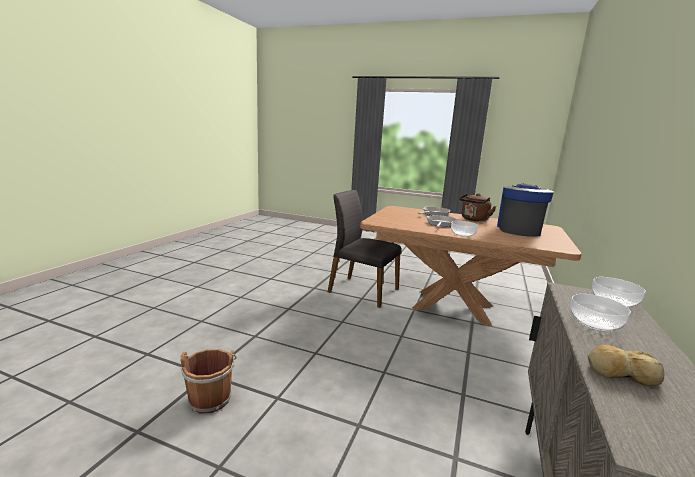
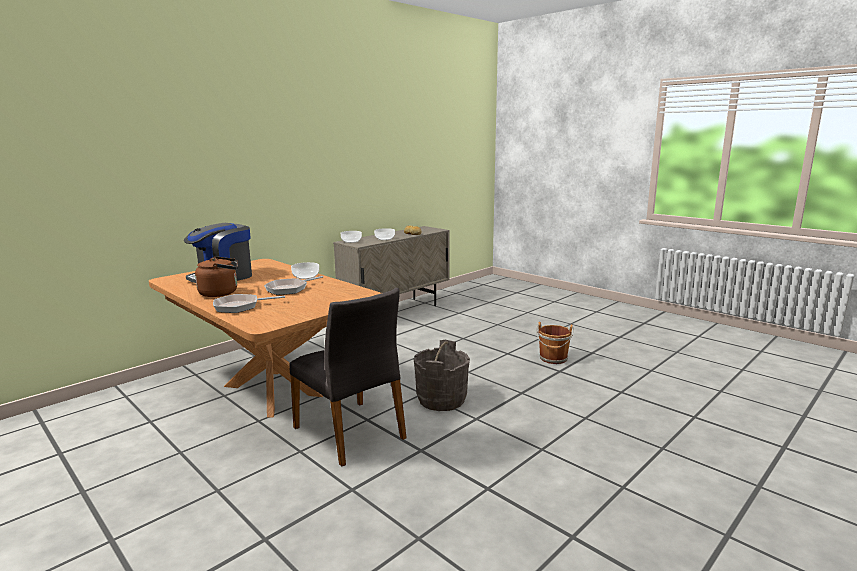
camera: 155 degrees left, 0 degrees up
(322, 318) = (441, 399): none -> grey bucket

